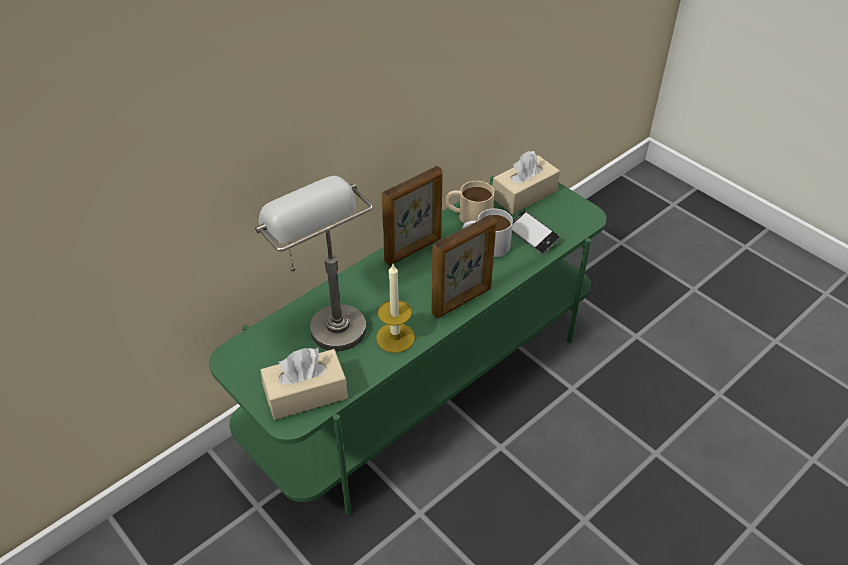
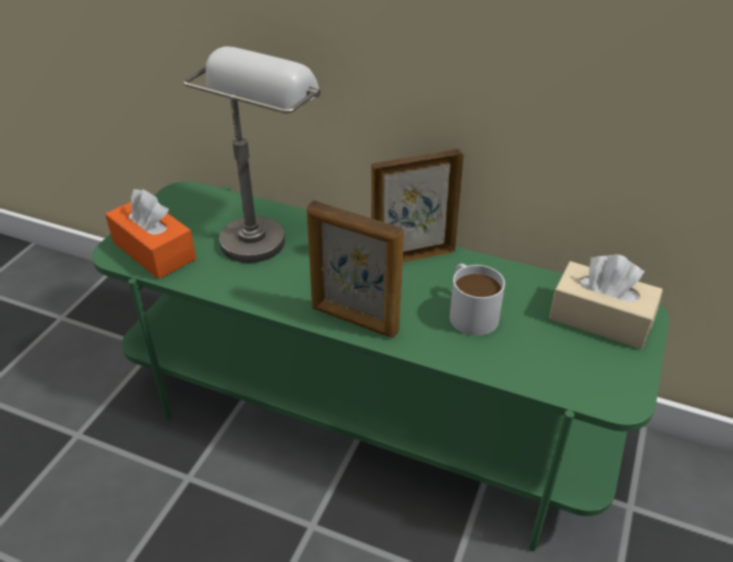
camera: 65 degrees right, 5 degrees down
(306, 394) = (154, 250): beige tissue box -> orange tissue box
(395, 337) = (263, 285): candle -> none
(414, 250) = (412, 256): picture frame -> picture frame turned 135 degrees clockwise
(468, 215) = (511, 281): beige mug -> none
(532, 236) = (524, 350): phone -> none

